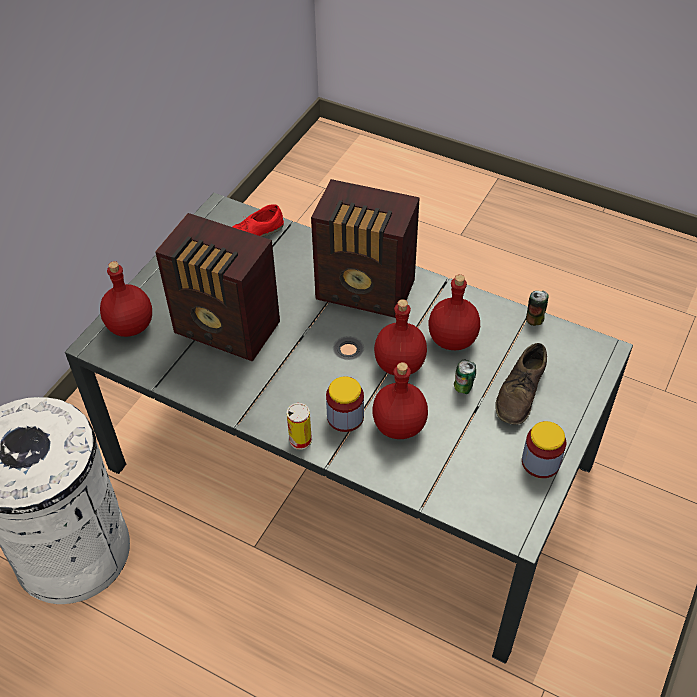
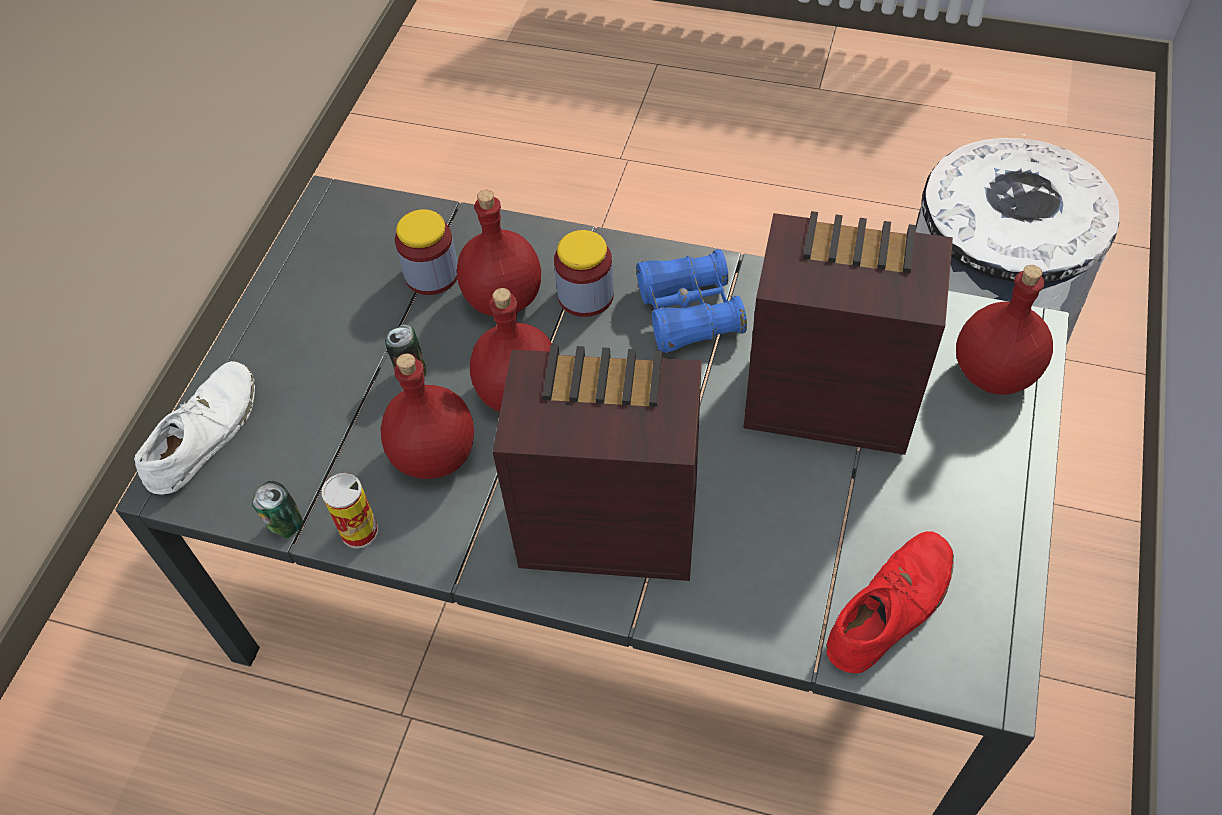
camera: 170 degrees right, 5 degrees up
(284, 393) = (689, 313): none -> blue binoculars
(300, 440) = (641, 253): can -> can (359, 531)
(520, 392) = (319, 383): brown shoe -> none
(540, 462) = (296, 287): jar -> jar (432, 274)
(589, 375) = (204, 434): none -> white shoe

